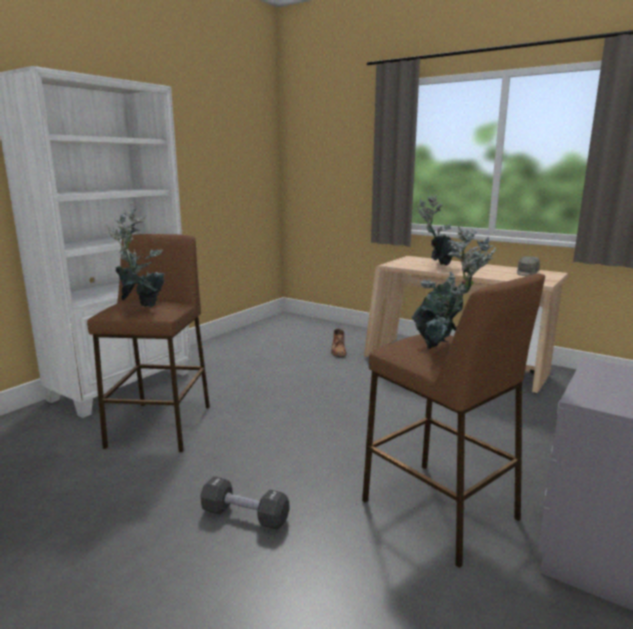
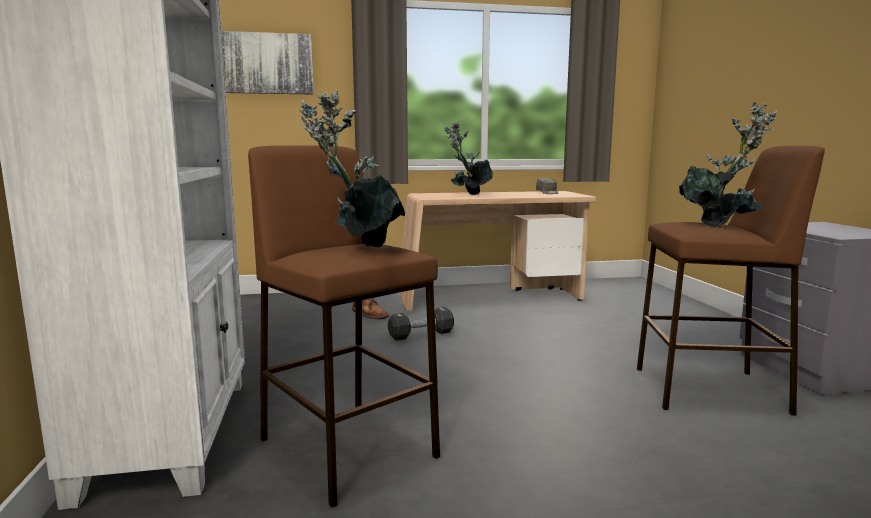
camera: 45 degrees left, 5 degrees down
(245, 516) = (630, 469): black dumbbell -> black dumbbell (421, 335)
(321, 142) = (267, 64): none -> picture

